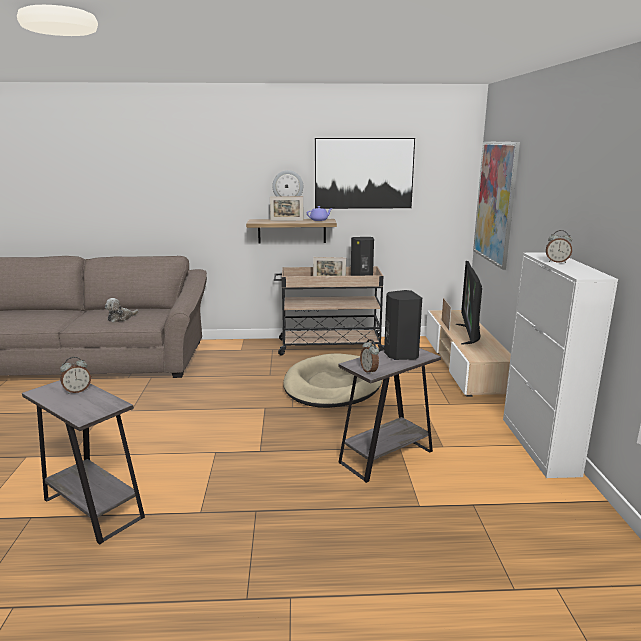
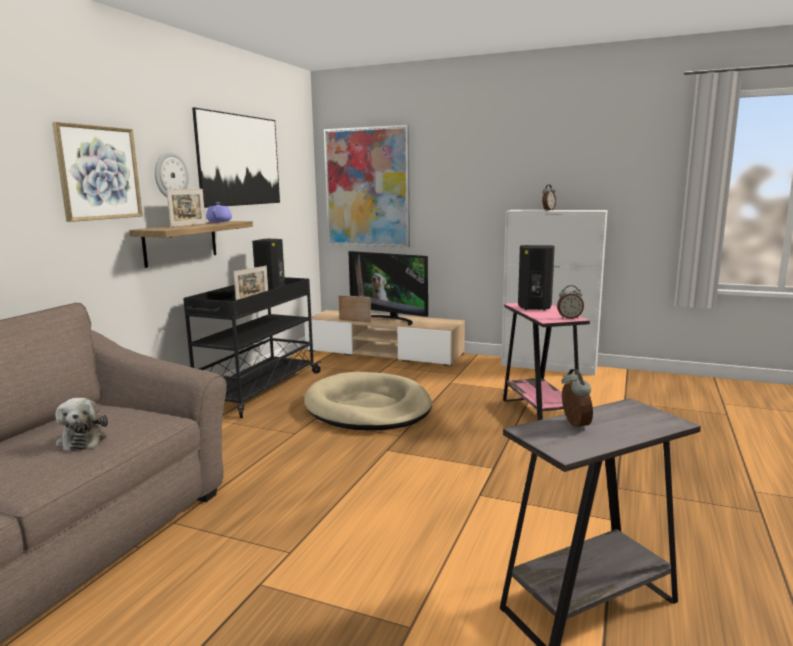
camera: 65 degrees left, 5 degrees down
(230, 185) = (99, 173): none -> picture
(329, 346) = (258, 390): beige cart -> black cart
(386, 457) = (539, 414): grey side table -> pink side table

